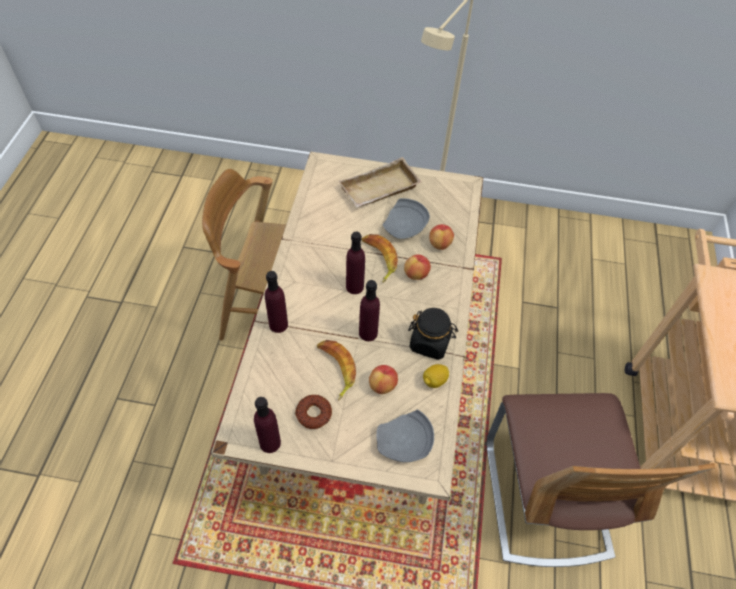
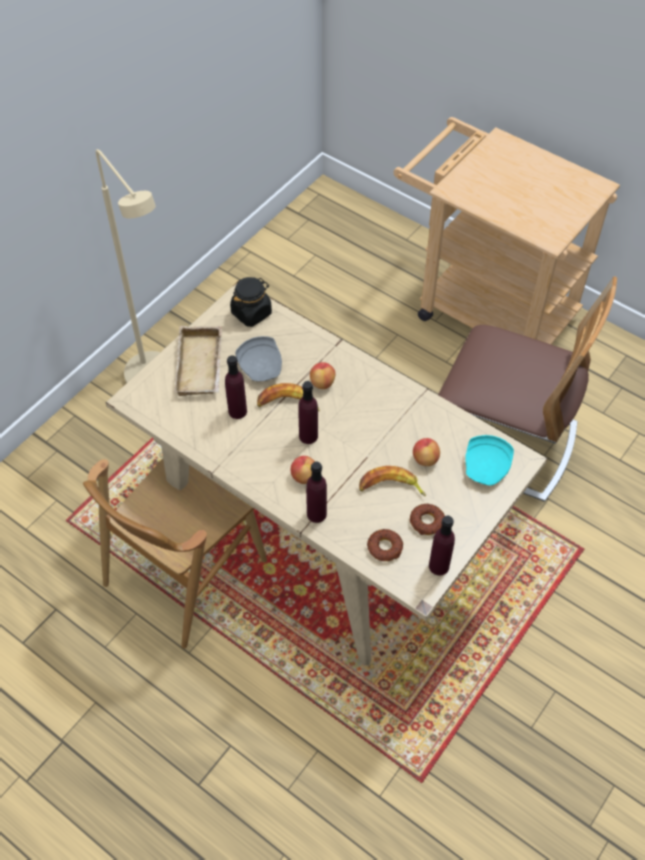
camera: 60 degrees left, 0 degrees up
(269, 390) = (385, 547): none -> donut
(368, 333) = (365, 447): purple bottle -> purple bottle (237, 411)
(404, 443) = (487, 467): grey plate -> turquoise plate
(430, 343) = (401, 406): black jar -> black jar (251, 313)
(434, 381) = (440, 420): lemon -> none
(440, 244) = (299, 350): apple -> apple (304, 477)

